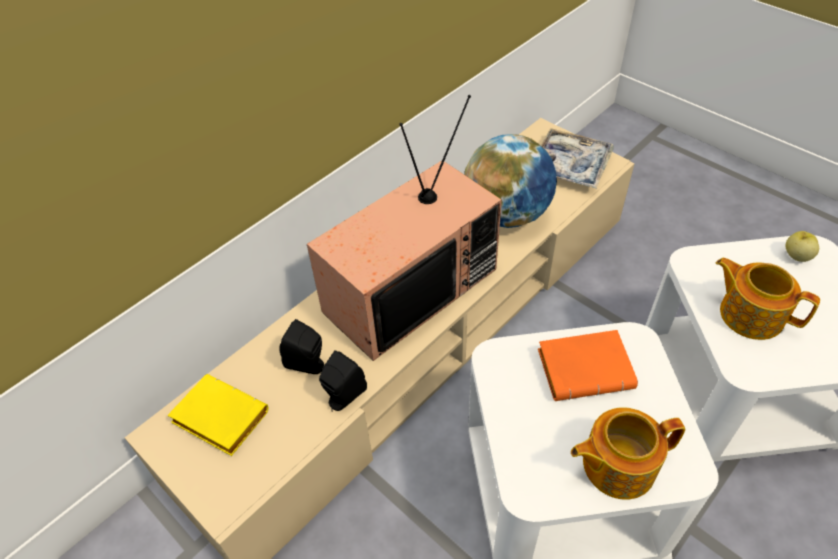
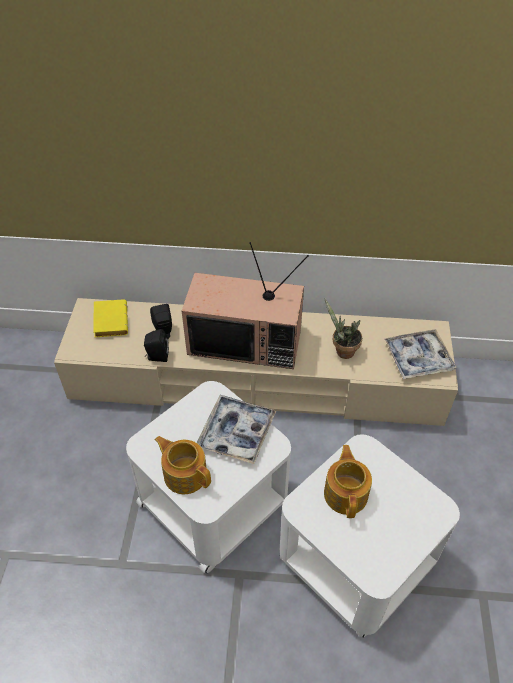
camera: 50 degrees right, 0 degrees up
(507, 215) = (342, 351): globe -> potted plant
(586, 368) = (236, 433): orange book -> tray
(796, 256) = (423, 500): apple -> none

